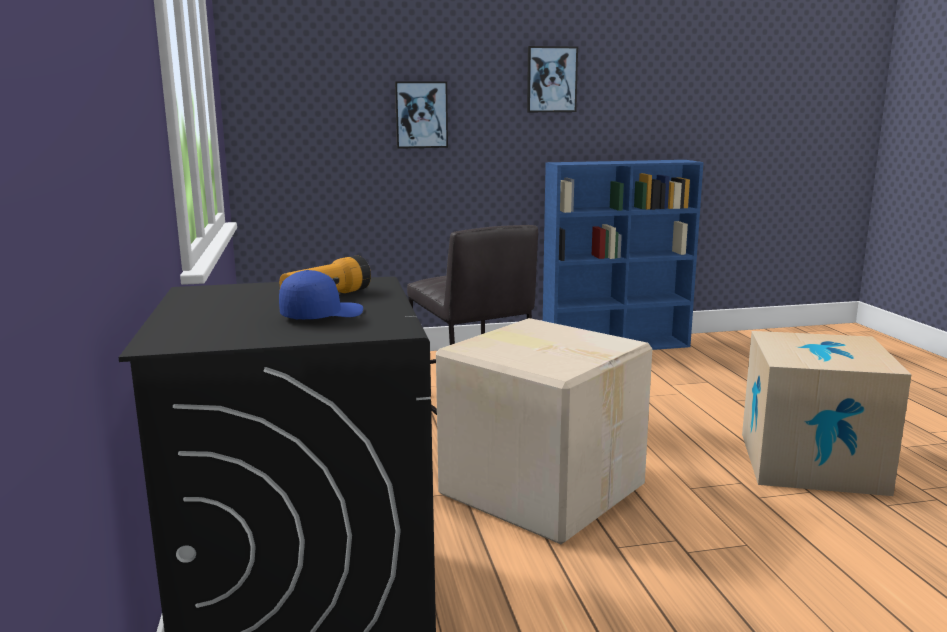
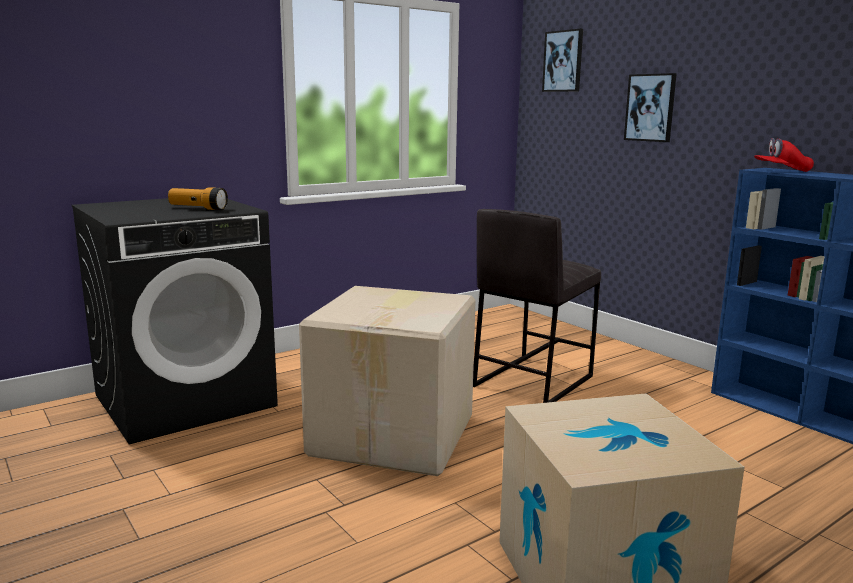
camera: 65 degrees right, 0 degrees up
(321, 315) = (152, 211): blue cap -> none
(551, 79) = (791, 67): picture -> picture (563, 61)
(579, 163) = (782, 171): none -> red cap

